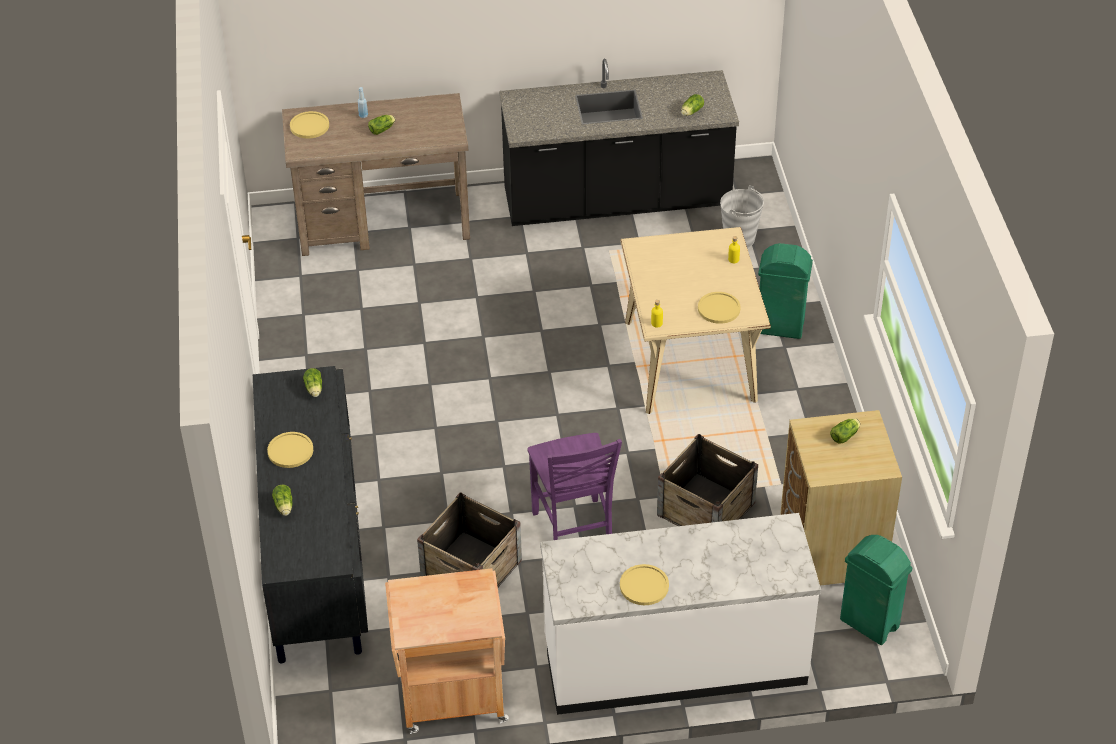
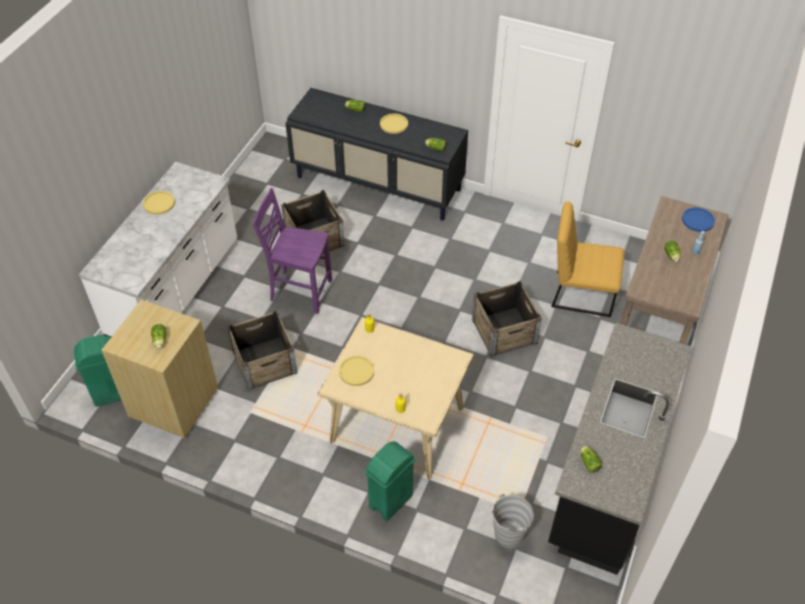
camera: 120 degrees right, 5 degrees up
(309, 126) = (698, 220): yellow plate -> blue plate
(385, 290) = (581, 293): none -> yellow chair
(451, 696) = (241, 198): brown cart -> none
(493, 330) = (503, 331): none -> crate

